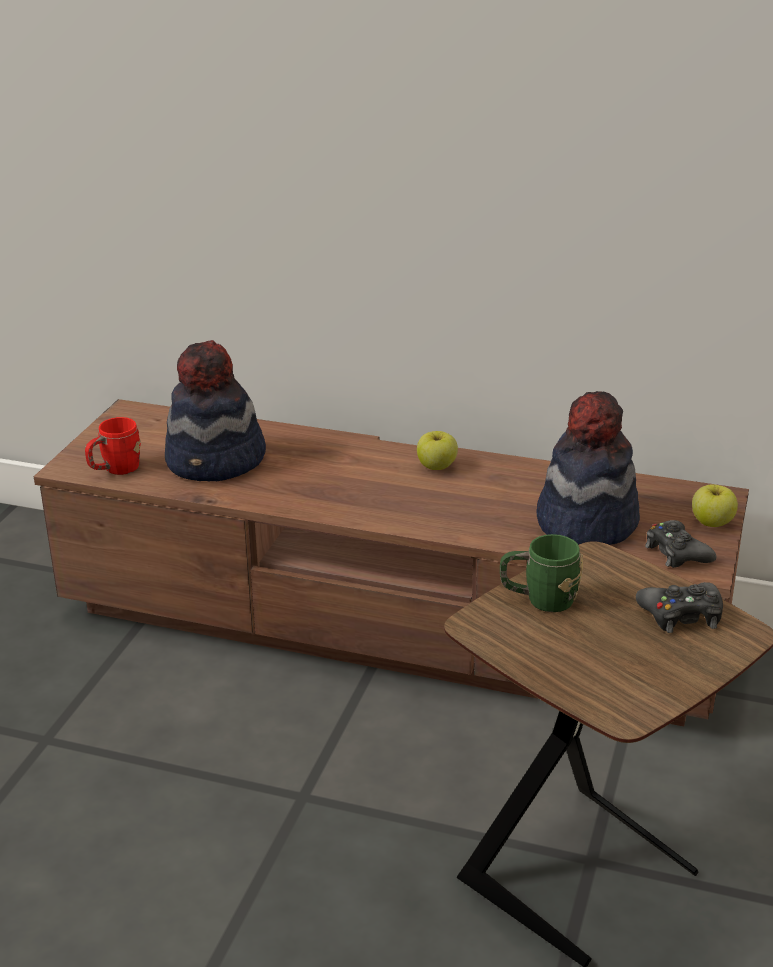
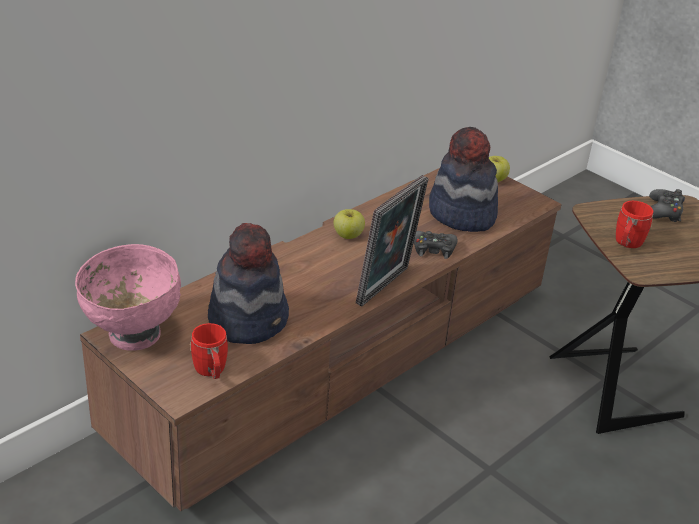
camera: 65 degrees left, 5 degrees up
(138, 419) = (133, 335): none -> pink bowl
(358, 517) = (386, 287): none -> picture frame
(539, 600) = (627, 244): green mug -> red mug
(677, 553) = (515, 202): black game controller -> black game controller (433, 249)

